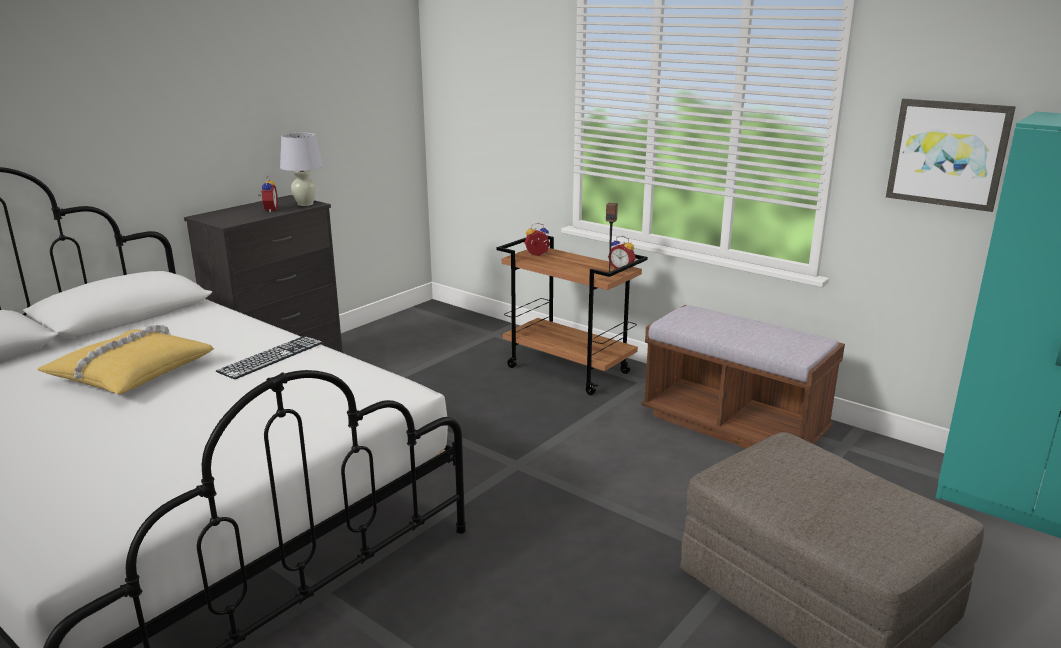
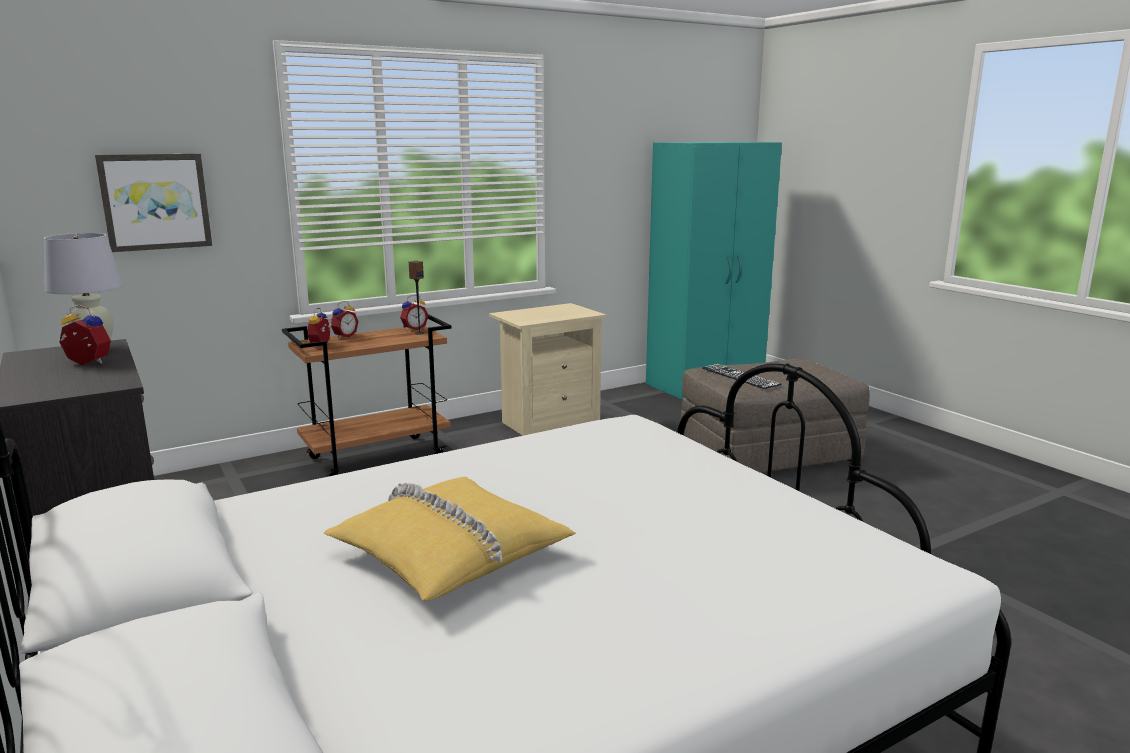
camera: 70 degrees left, 5 degrees down
(271, 357) = (481, 469): keyboard -> keyboard (740, 376)
(570, 255) = (344, 336): none -> alarm clock
(733, 425) = (548, 423): brown bench -> beige nightstand
(947, 153) = (610, 176): picture -> picture (155, 202)

